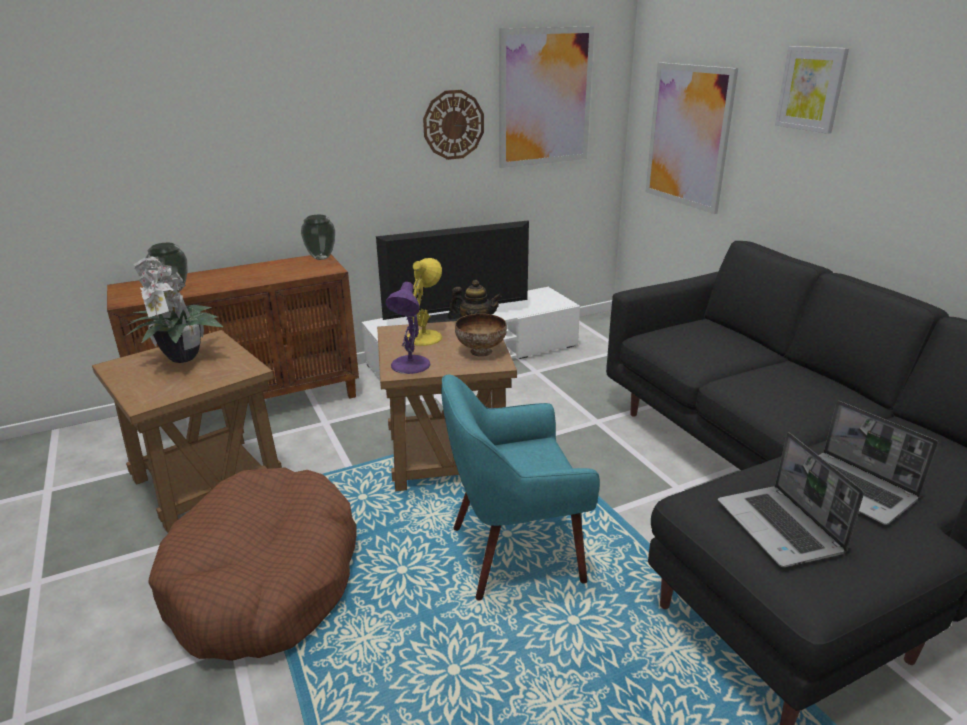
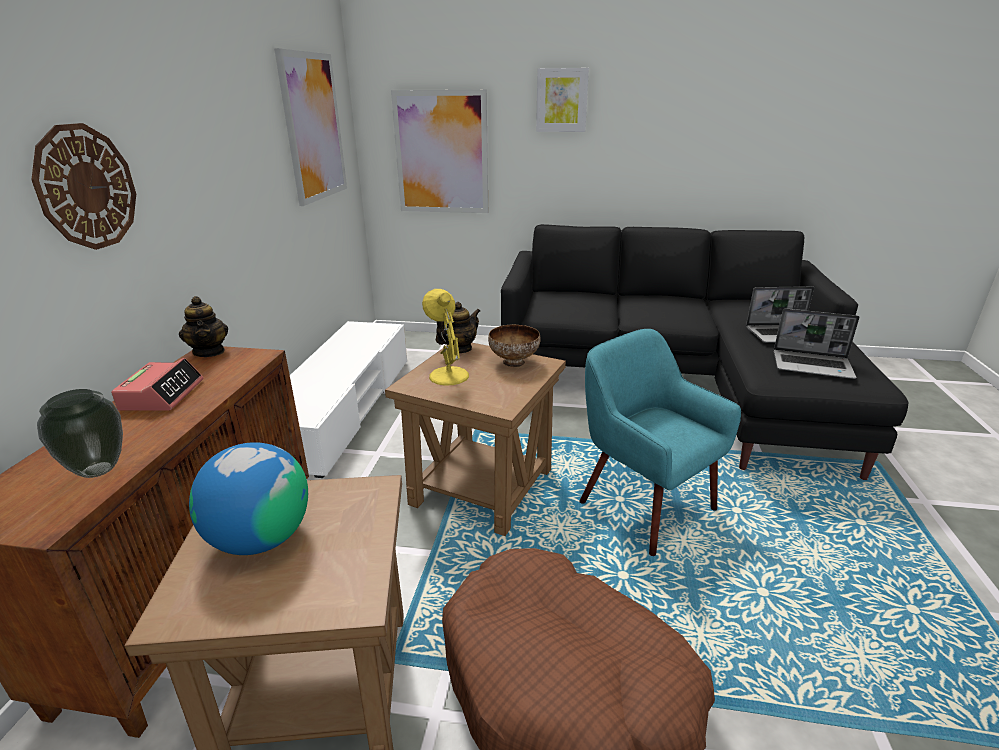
camera: 55 degrees left, 0 degrees up
(181, 359) = (261, 538): potted plant -> globe
(257, 270) = (162, 395): none -> alarm clock
(321, 257) = (209, 352): vase -> teapot
(410, 365) = (498, 398): purple table lamp -> none
(453, 125) = (262, 161): wall clock -> wall clock (86, 187)
(456, 318) = (330, 374): television -> none
(514, 553) = (644, 506): turquoise armchair -> turquoise armchair turned 120 degrees clockwise

